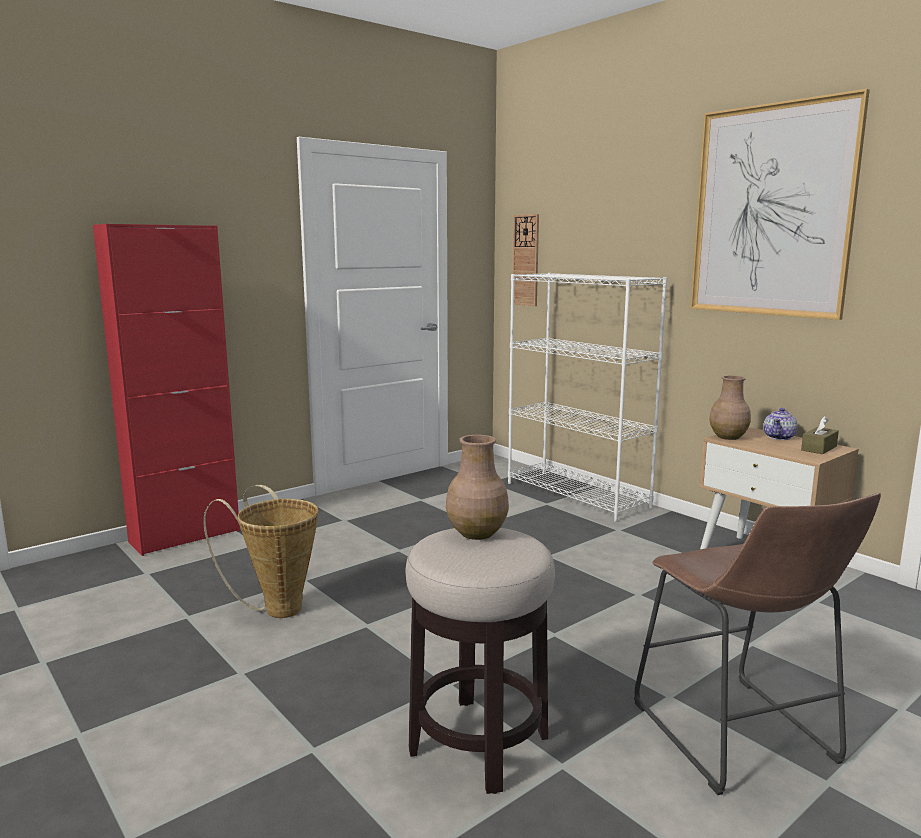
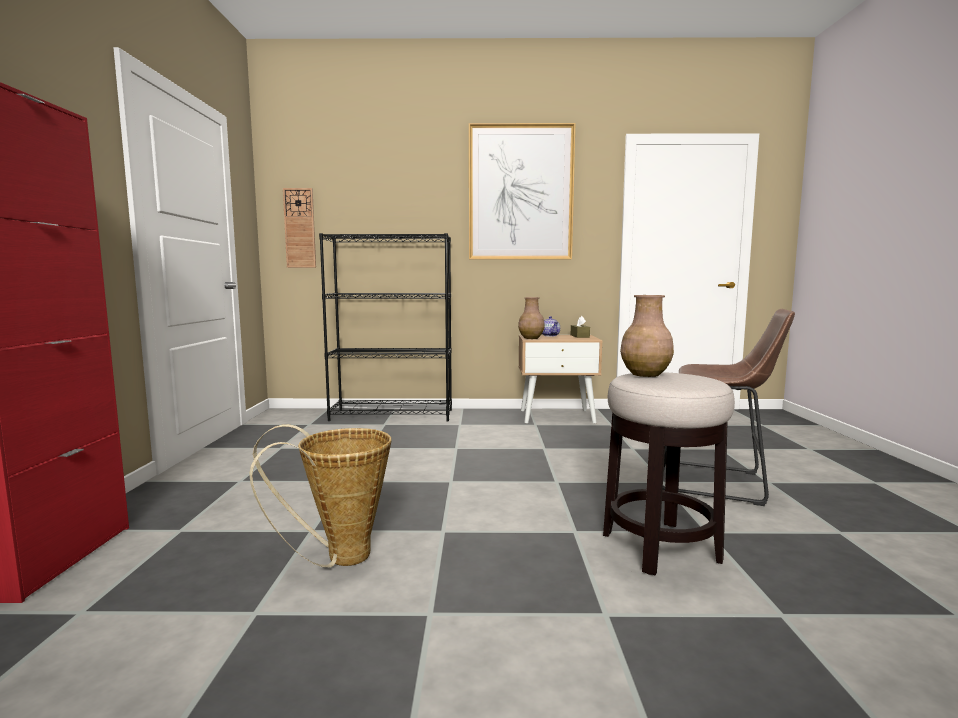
camera: 50 degrees left, 5 degrees down
(577, 495) = (393, 415): white bookcase -> black bookcase

